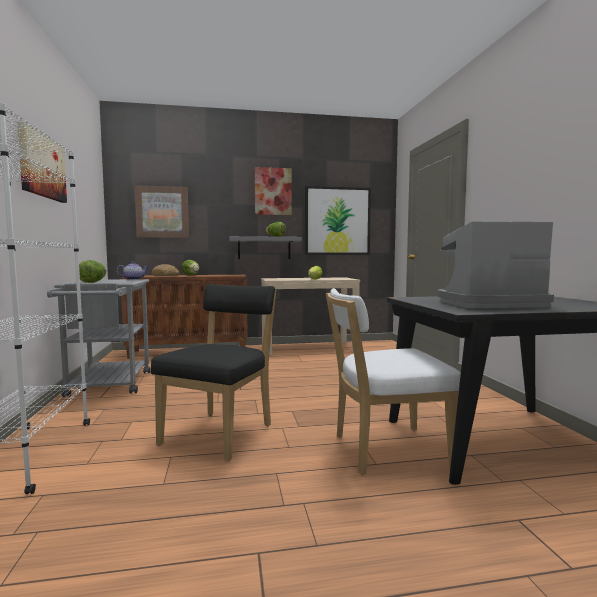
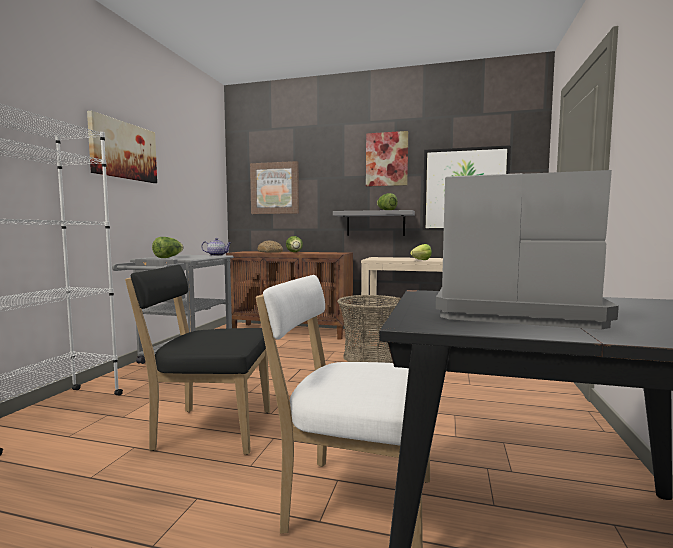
camera: 25 degrees right, 0 degrees up
(221, 433) = (208, 430): black chair -> black chair turned 135 degrees counterclockwise
(286, 363) = (371, 357): none -> basket

